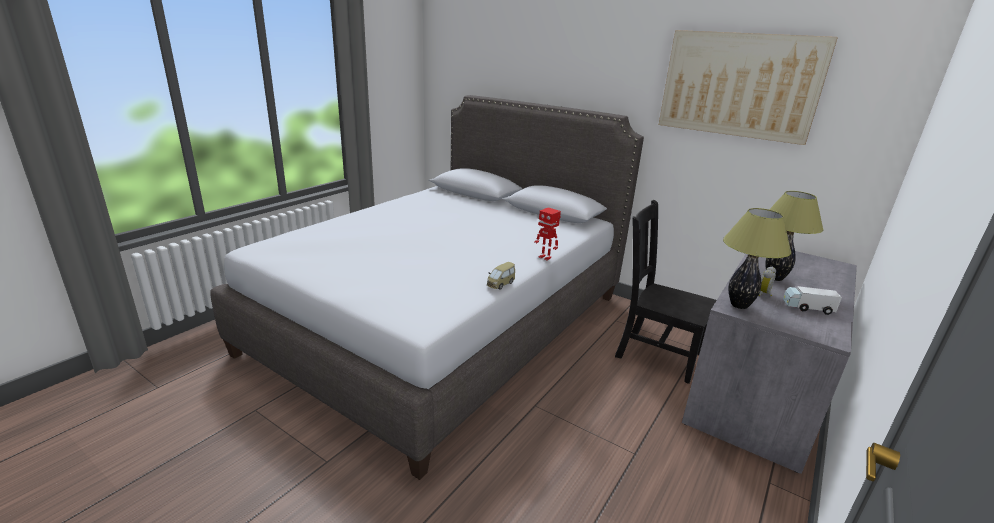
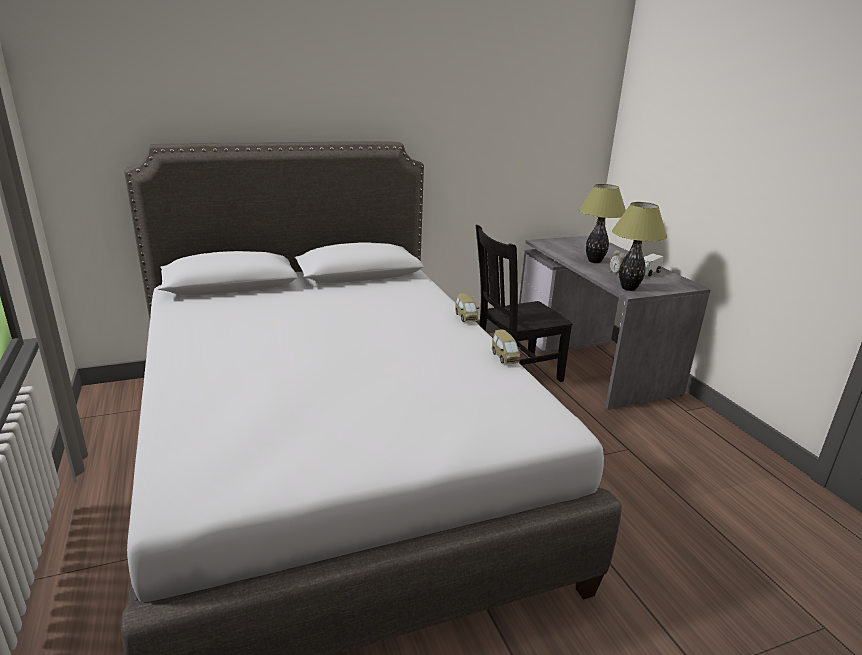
camera: 55 degrees left, 0 degrees up
(545, 257) = (466, 317): toy robot -> toy car
(739, 85) = (495, 96): picture -> none

